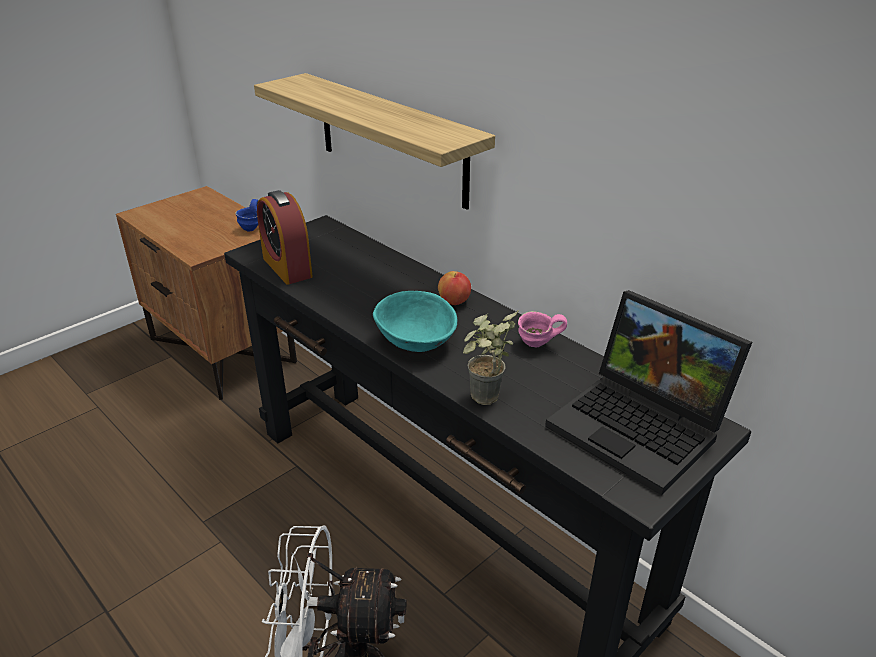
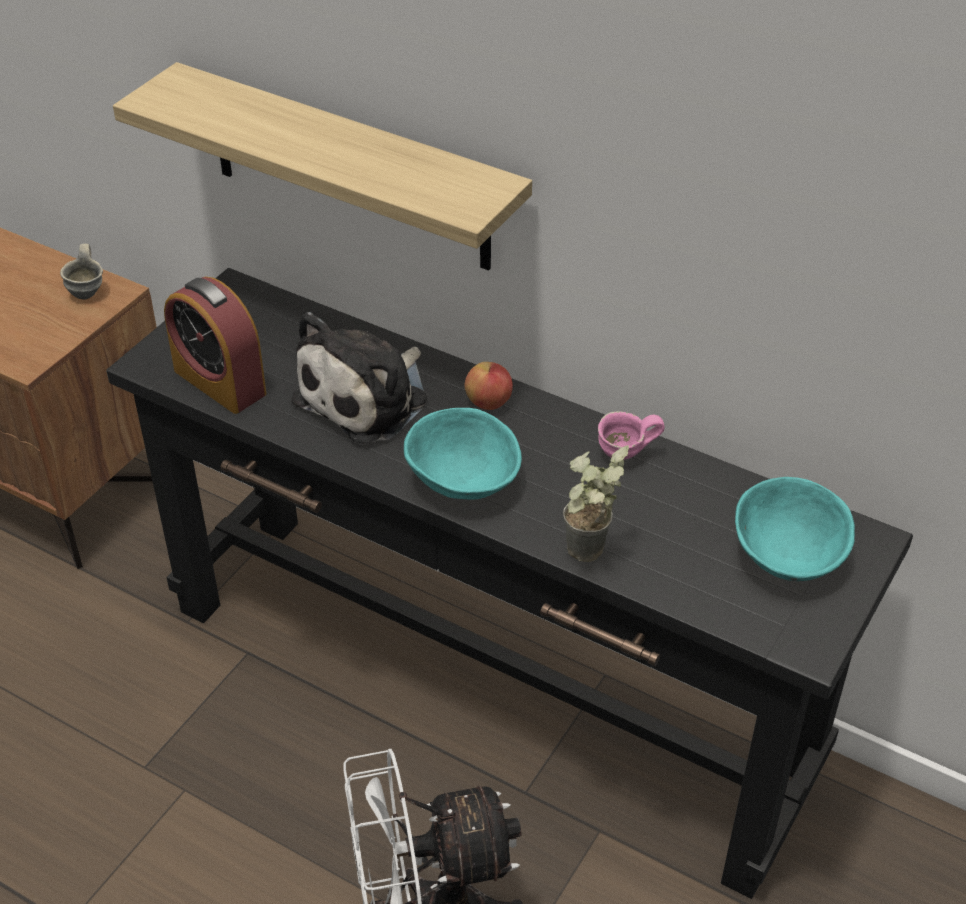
camera: 15 degrees left, 10 degrees up
(253, 228) = (89, 291): blue mug -> grey mug
(375, 288) = (367, 398): none -> plush toy
(641, 428) = (787, 557): laptop -> turquoise bowl

